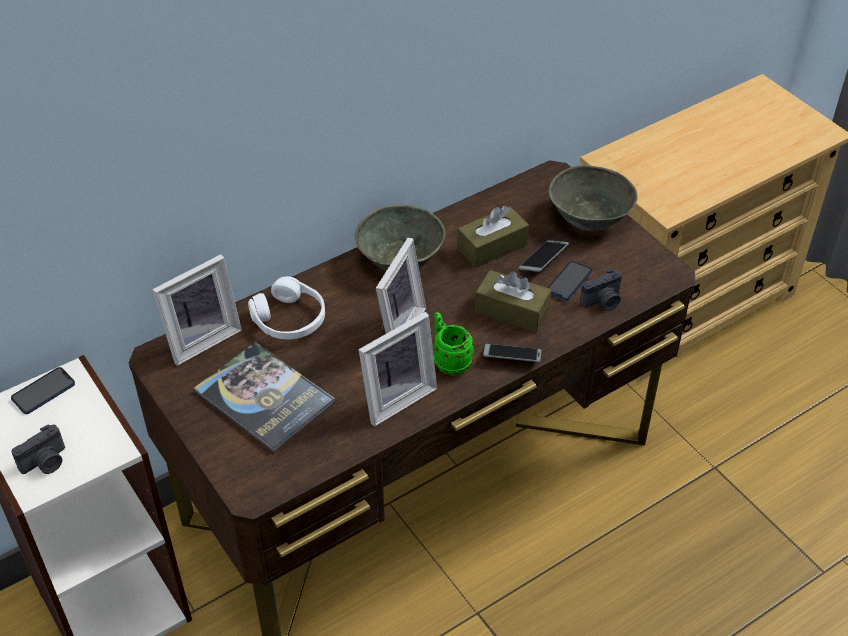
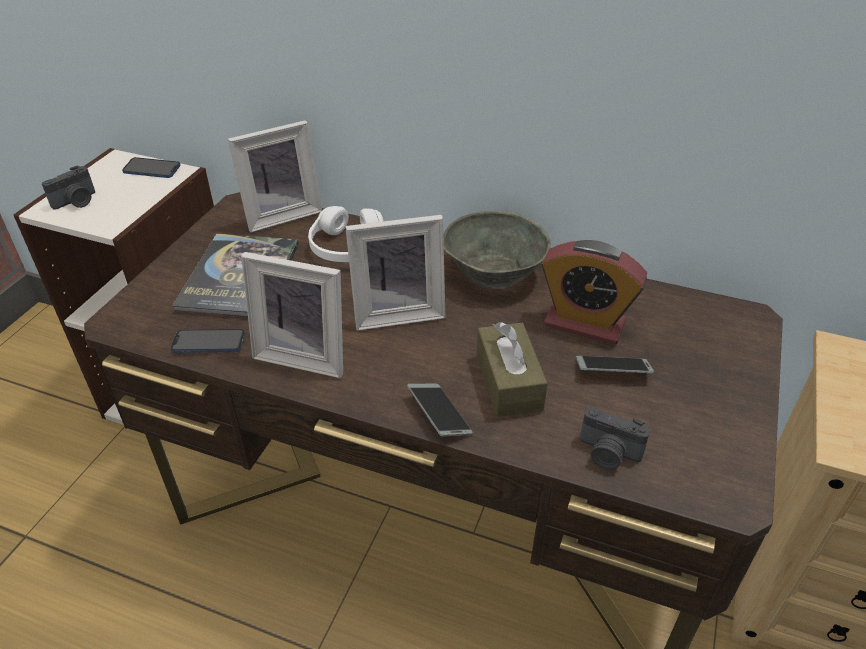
camera: 55 degrees right, 5 degrees down
(46, 462) = (76, 202): camera -> camera turned 60 degrees counterclockwise
(201, 338) = (281, 214): picture frame -> picture frame turned 45 degrees counterclockwise
(449, 360) = (389, 368): green mug -> none
(492, 246) = (584, 323): brown tissue box -> alarm clock
(568, 282) = (604, 407): phone -> phone (208, 342)
(590, 216) = (728, 376): grey bowl -> none

